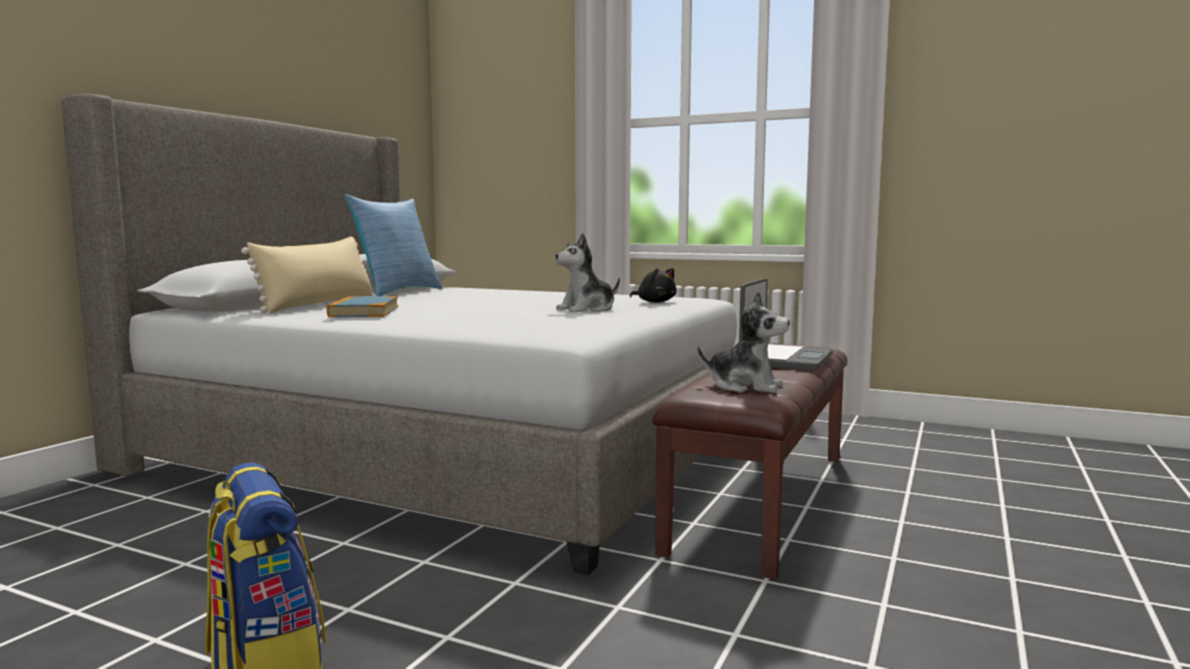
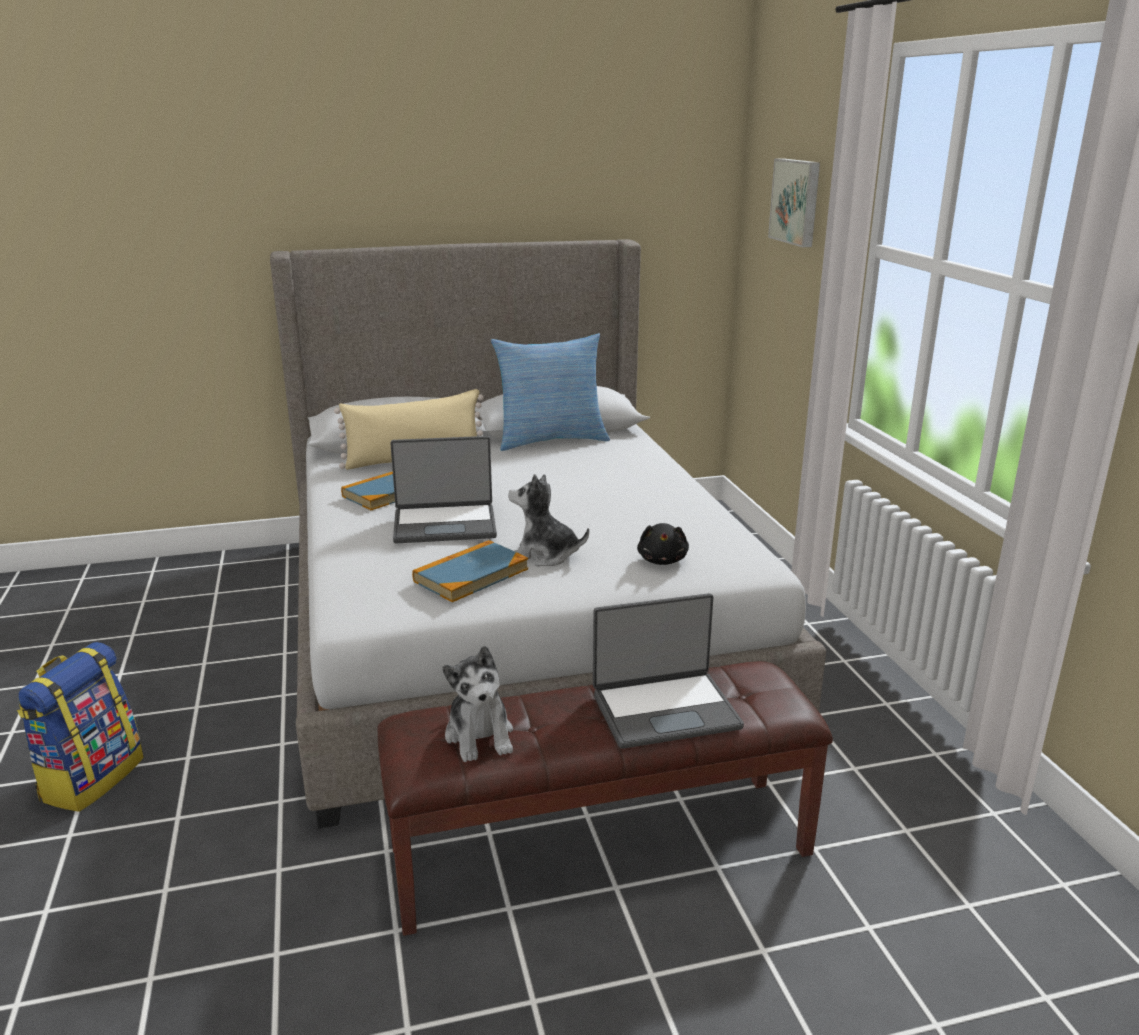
camera: 50 degrees right, 15 degrees up
(479, 308) = (445, 524): none -> laptop
(513, 109) = (797, 201): none -> picture
(583, 314) = (471, 575): none -> book

